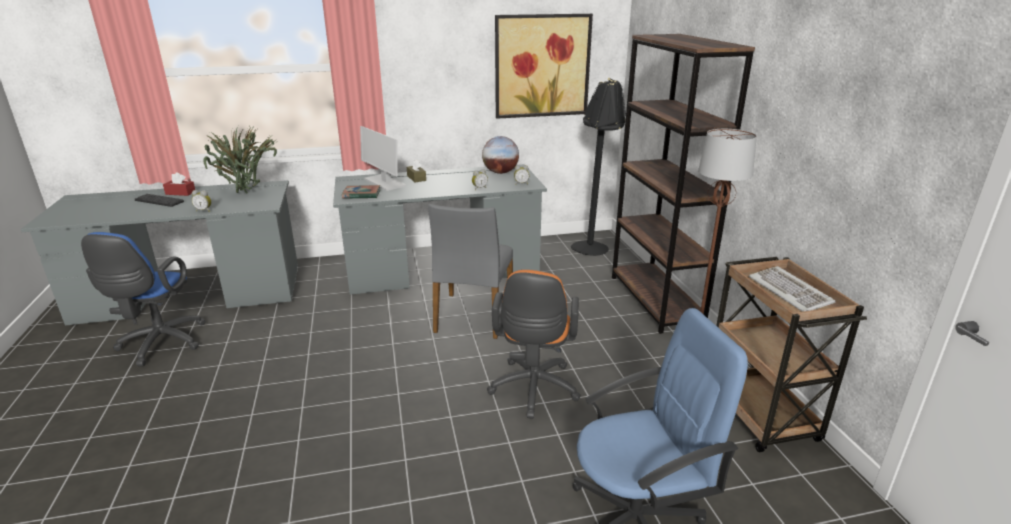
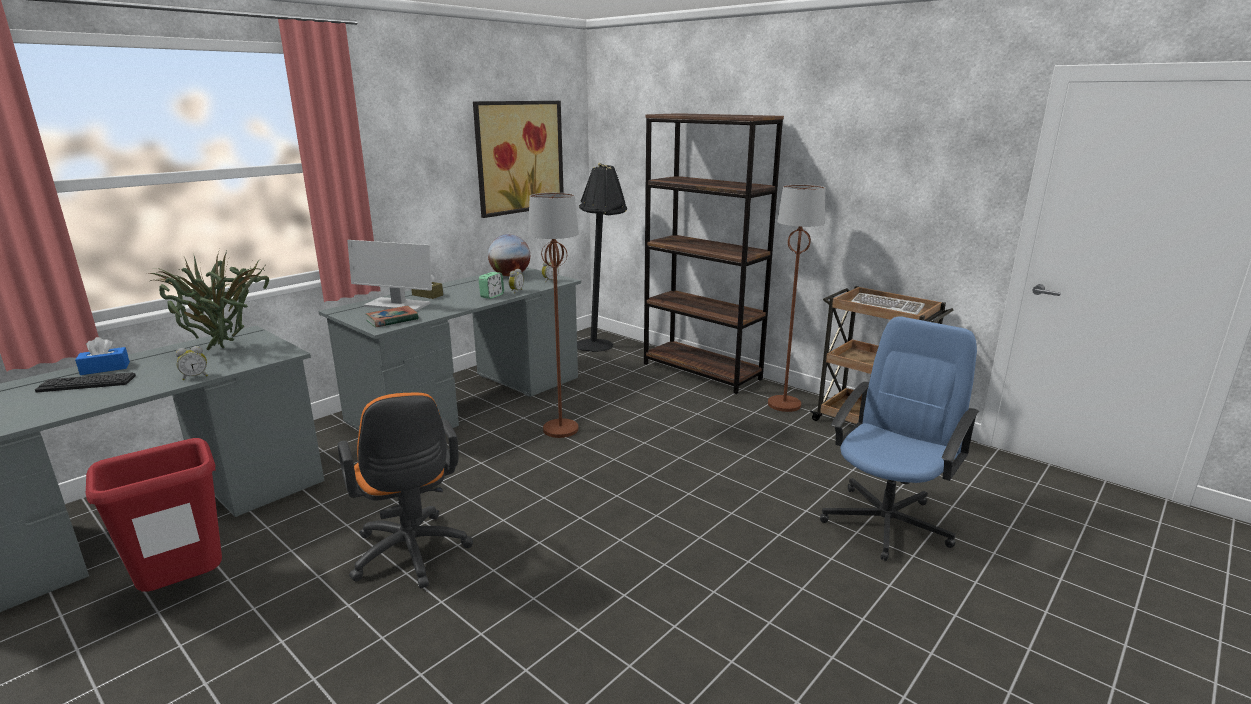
camera: 35 degrees left, 5 degrees down
(160, 344) = (184, 590): blue office chair -> red trash can
(180, 193) = (105, 368): red tissue box -> blue tissue box
(456, 189) = (492, 296): none -> alarm clock
(473, 316) = (560, 429): grey chair -> brown floor lamp
(533, 391) = (698, 468): orange office chair -> orange office chair (411, 556)

